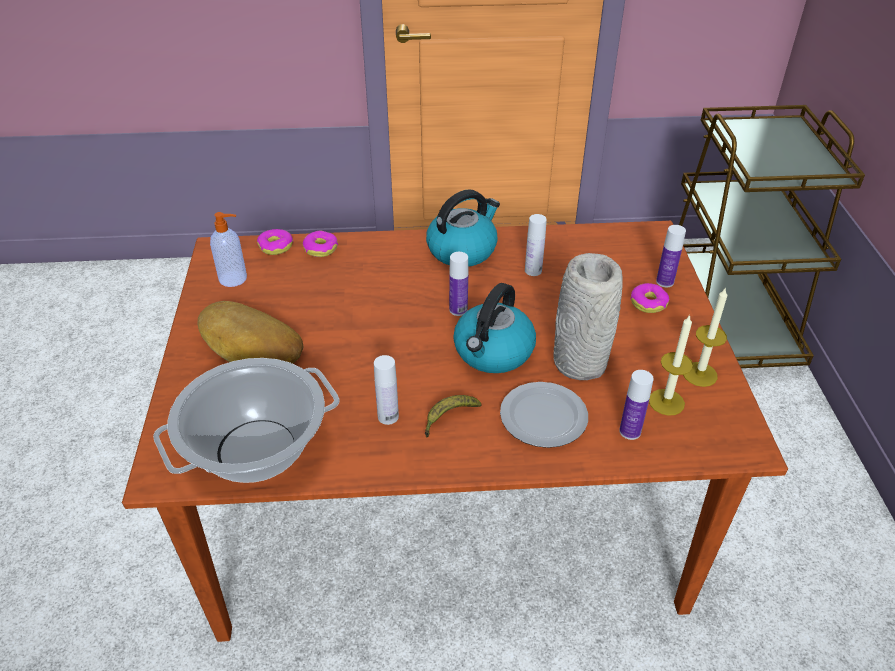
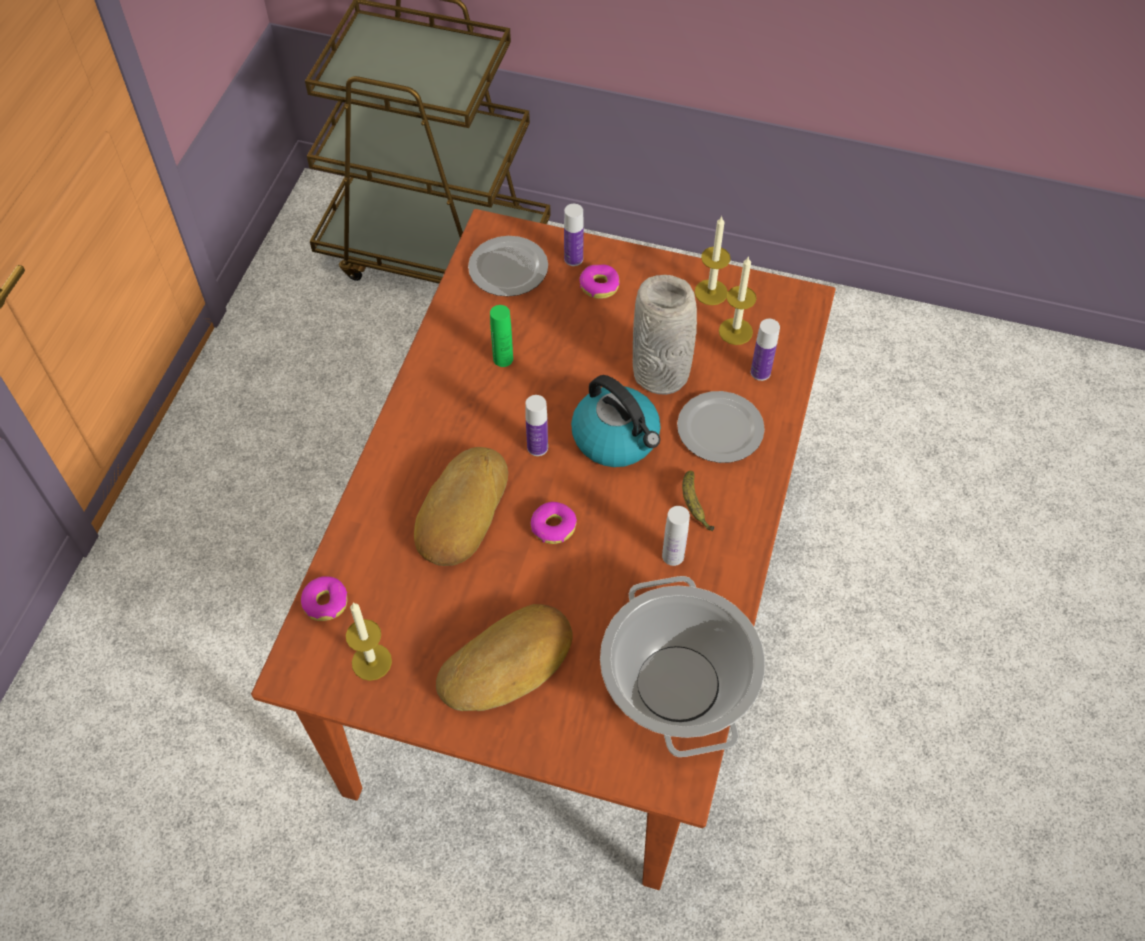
camera: 70 degrees left, 15 degrees up
(234, 278) = (371, 662): soap dispenser -> candle
(320, 248) = (356, 553): donut -> donut (553, 526)
(377, 285) = (459, 511): none -> bread
(462, 250) = (433, 410): kettle -> none
(533, 270) = (503, 359): white bottle -> green bottle
(623, 251) = (507, 270): none -> plate

